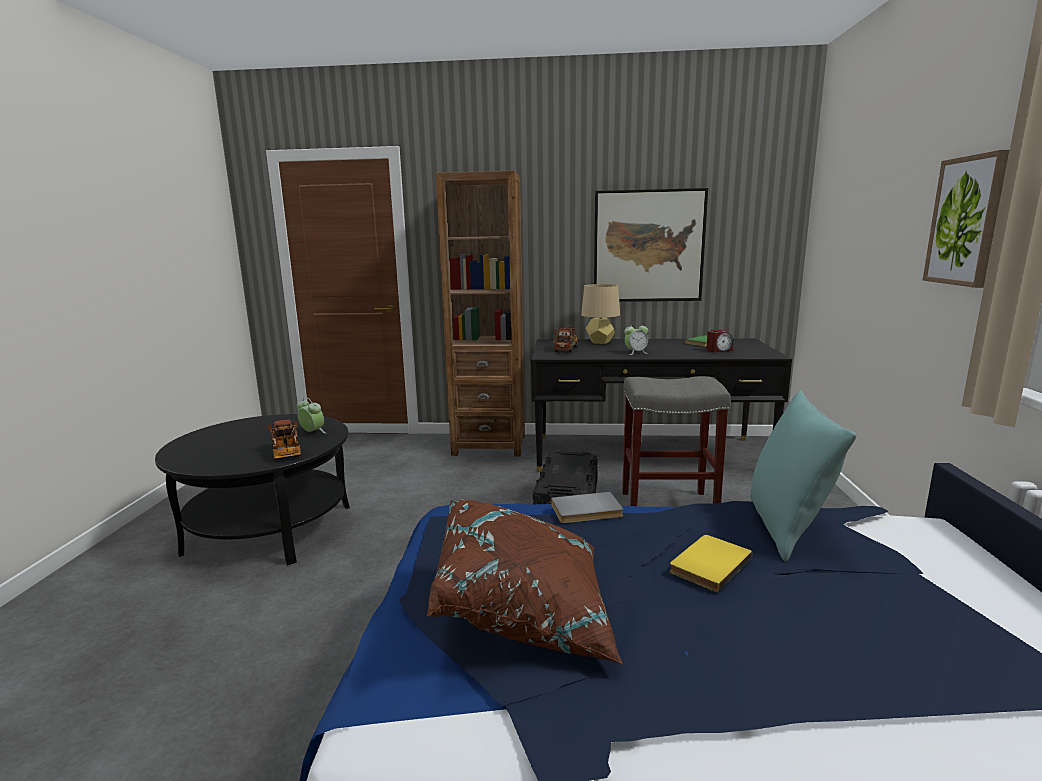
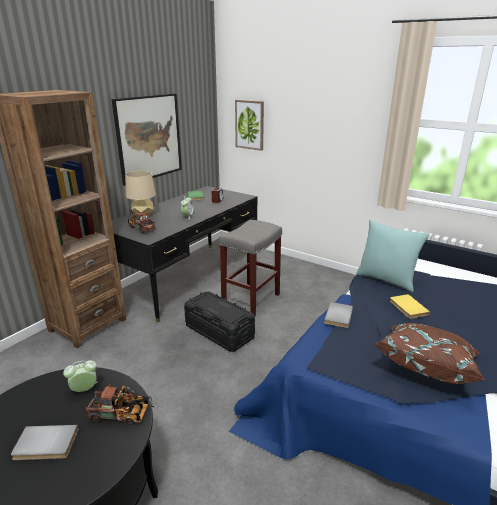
camera: 60 degrees left, 10 degrees up
(240, 442) = (45, 445): none -> grey book
(965, 221) = (355, 126): picture -> picture (249, 125)

